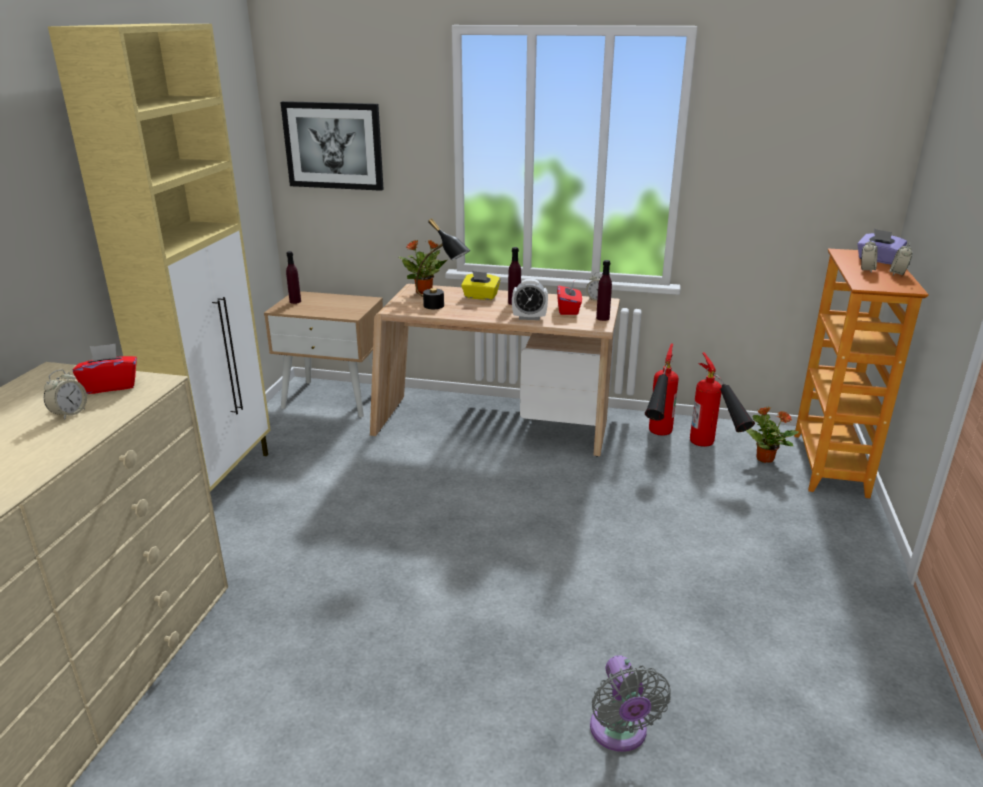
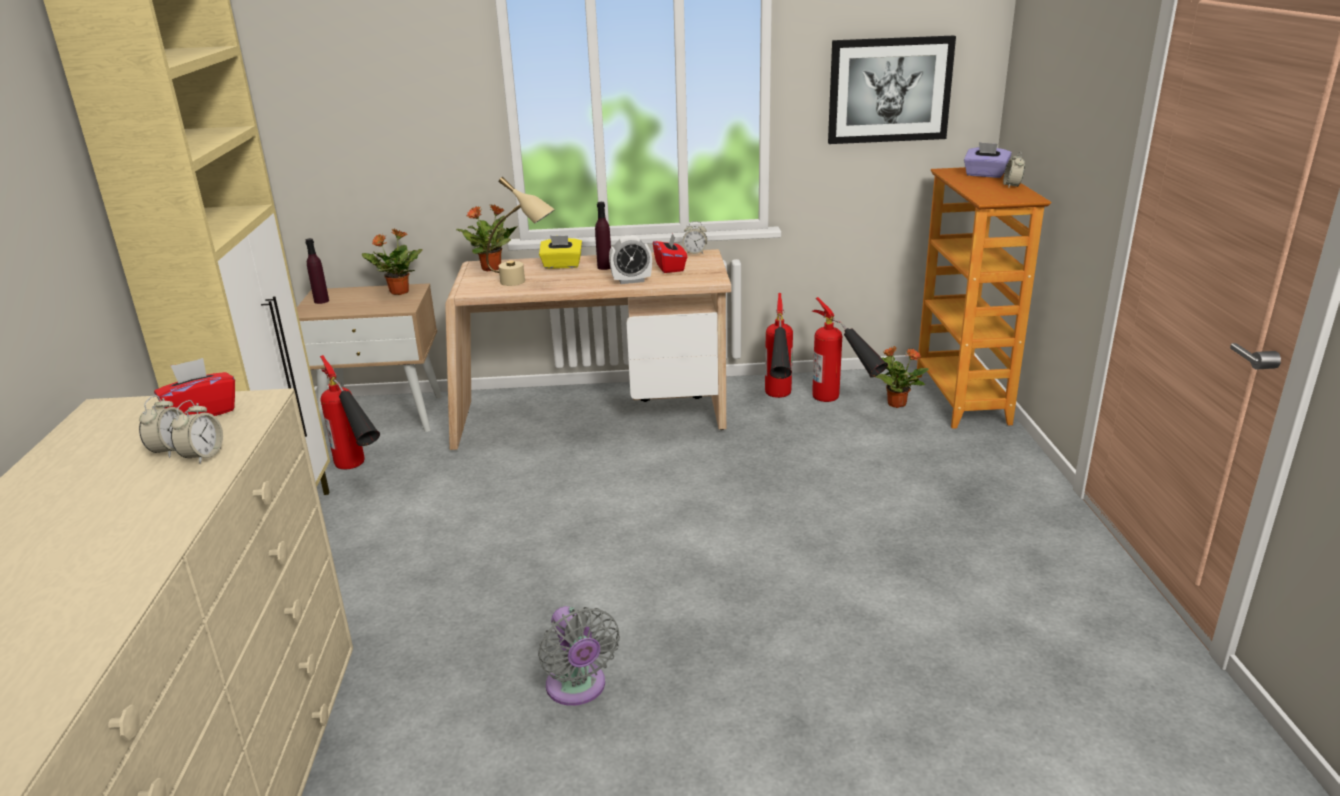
camera: 15 degrees left, 0 degrees up
(296, 443) = (360, 473): none -> fire extinguisher
(333, 145) = (349, 102): picture -> picture (889, 90)
(355, 302) = (398, 292): none -> potted plant
(442, 308) = (523, 282): black table lamp -> beige table lamp
(602, 318) = (712, 271): purple bottle -> none
(620, 733) = (864, 697): grey fan -> grey fan (578, 688)
(866, 270) = (981, 186): alarm clock -> alarm clock (203, 456)

